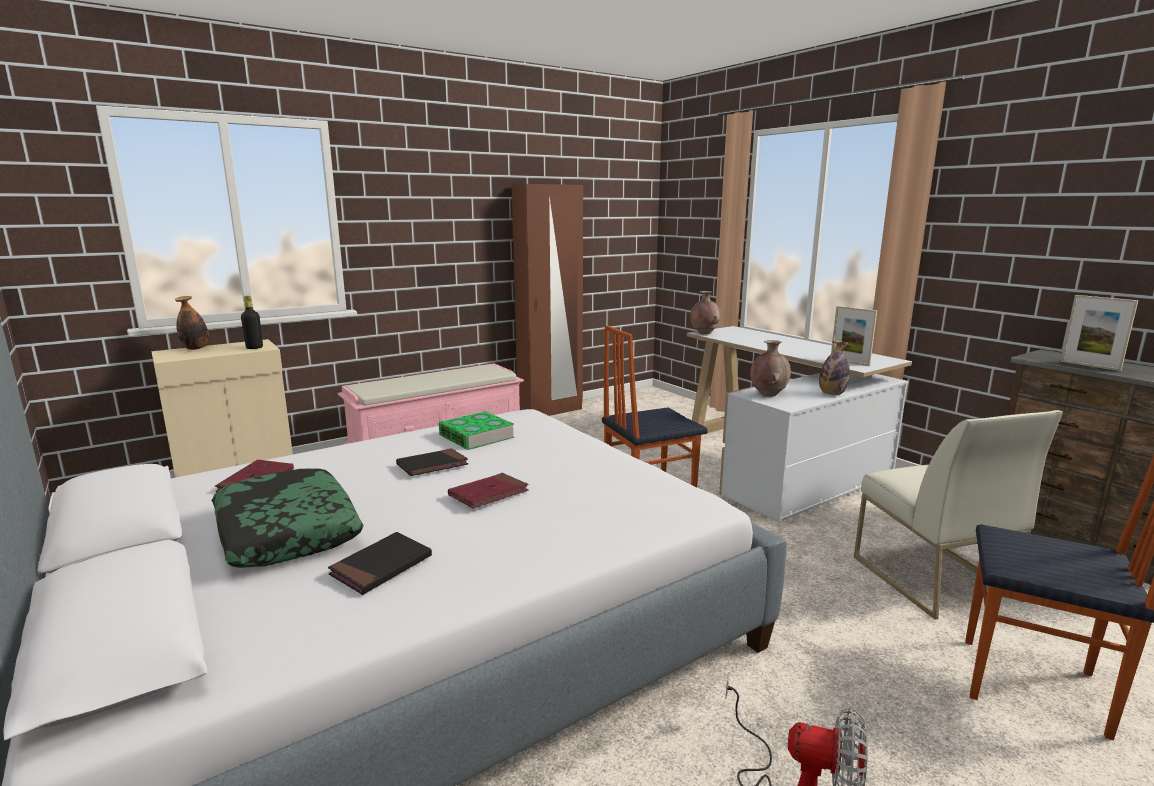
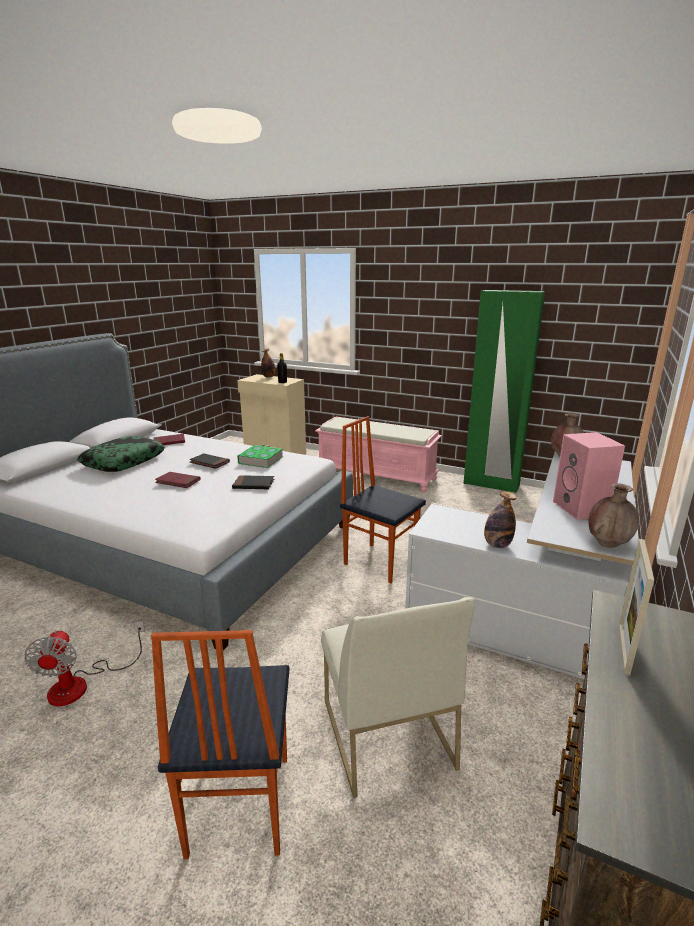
camera: 60 degrees right, 5 degrees up
(381, 566) = (96, 484): black book -> black book (253, 484)
(550, 411) = (491, 484): brown wardrobe -> green wardrobe
(768, 395) = (449, 518): brown vase -> brown vase (608, 544)
(818, 352) = (582, 509): none -> pink speaker
(849, 362) = (561, 528): picture frame -> none
(932, 577) = (385, 732): white chair -> white chair turned 60 degrees counterclockwise

